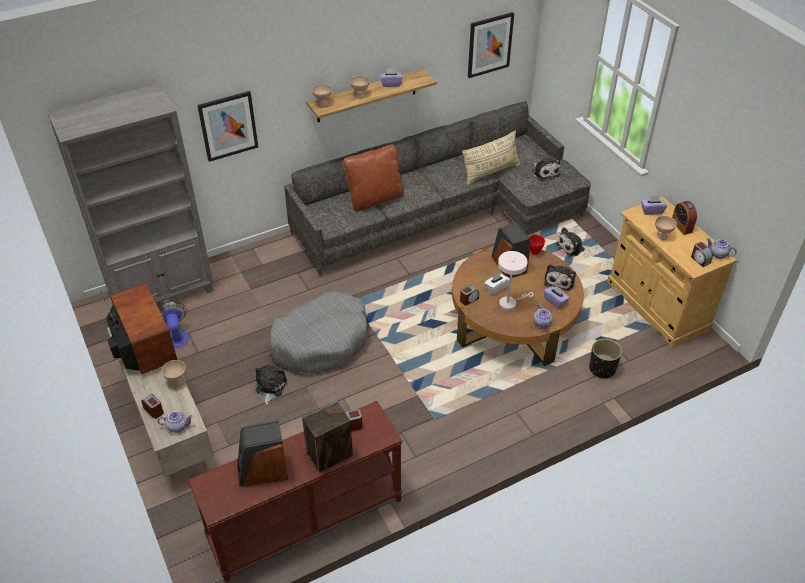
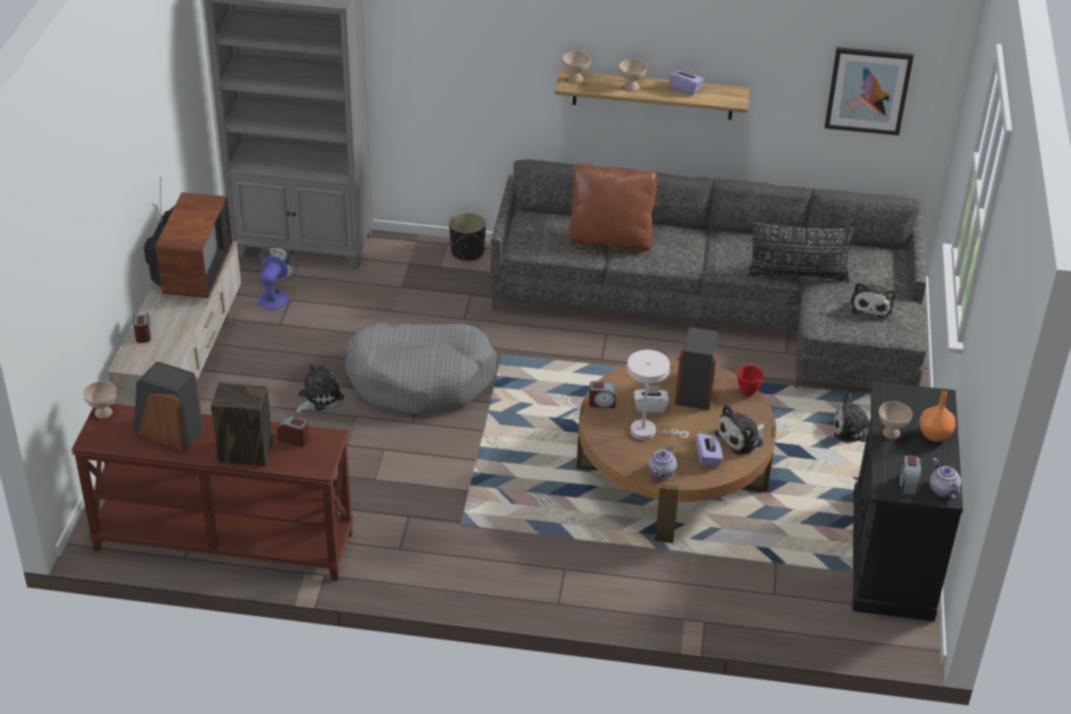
camera: 35 degrees right, 5 degrees down
(176, 382) = (190, 319): beige bowl -> beige bowl (103, 413)
(178, 426) = (150, 360): teapot -> none
(228, 126) = (445, 62): picture -> none
(490, 172) = (797, 274): beige pillow -> black pillow
(602, 368) = (727, 583): black planter -> black planter (467, 252)
(651, 211) = (916, 399): purple tissue box -> none
(657, 305) = (891, 554): beige cabinet -> black cabinet
(681, 226) = (935, 435): alarm clock -> orange vase

